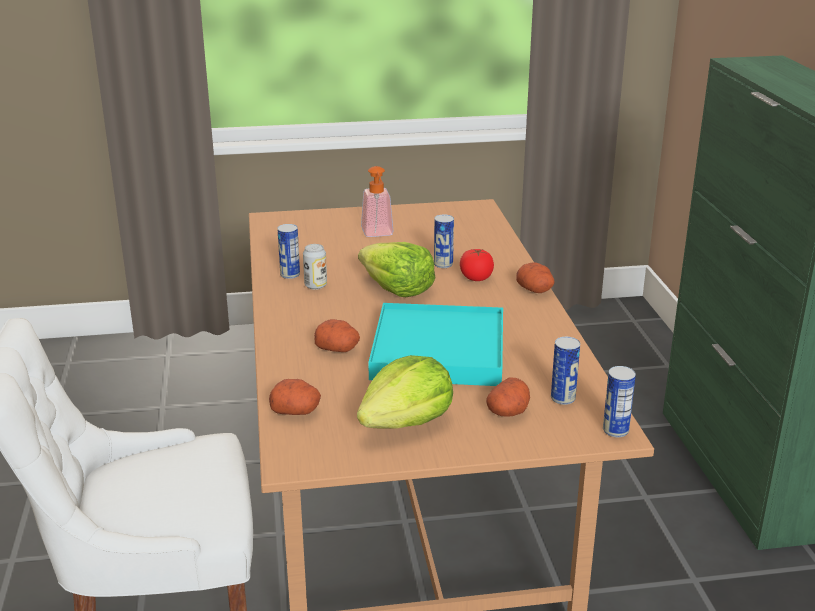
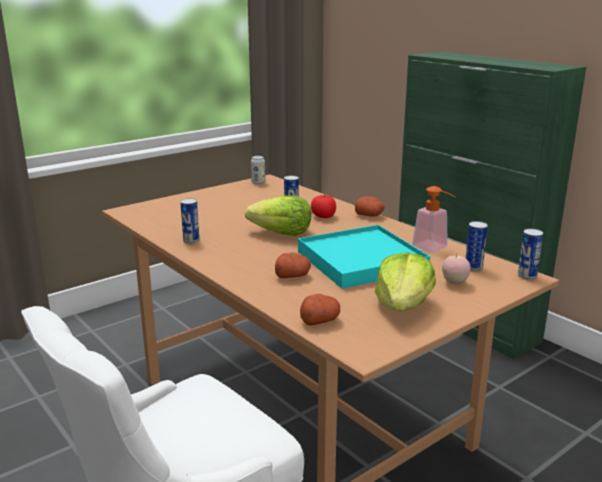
camera: 30 degrees left, 5 degrees down
(315, 285) = (220, 243): can -> can (258, 182)
(378, 234) = (221, 205): soap dispenser -> soap dispenser (434, 248)
(508, 412) = (454, 283): potato -> apple

